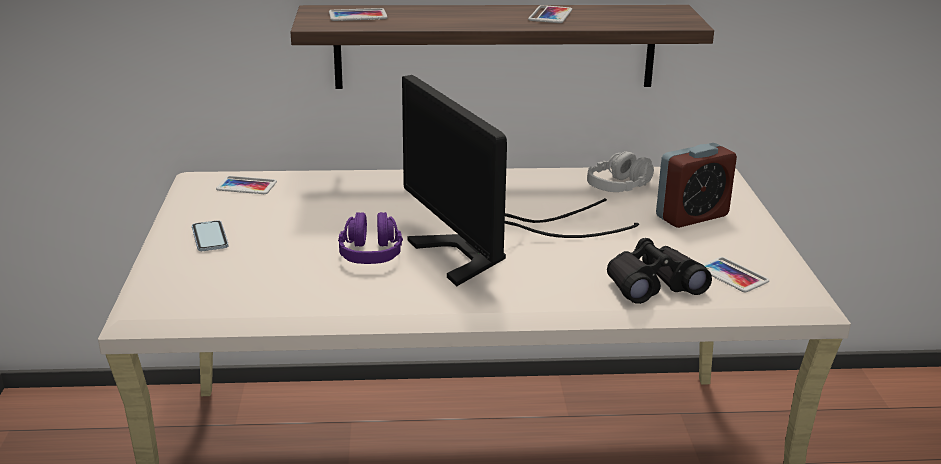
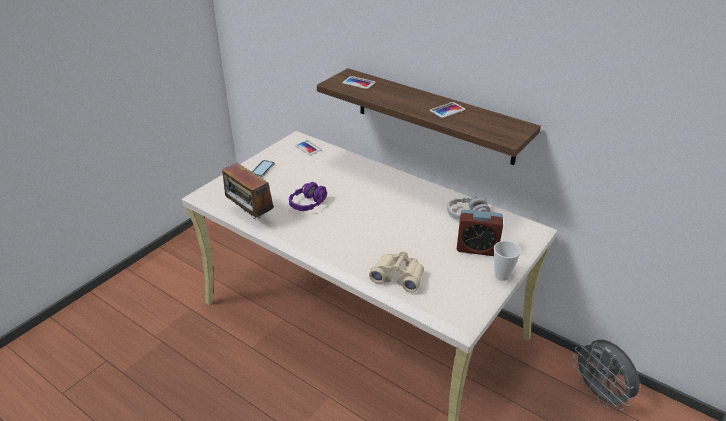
camera: 40 degrees right, 10 degrees up
(295, 305) = (250, 216): none -> radio
(490, 249) = (356, 223): monitor -> none
(652, 285) = (398, 276): black binoculars -> beige binoculars
(732, 275) = (444, 290): phone -> none
(767, 231) = (502, 275): none -> cup
(851, 401) = (599, 394): none -> grey fan

